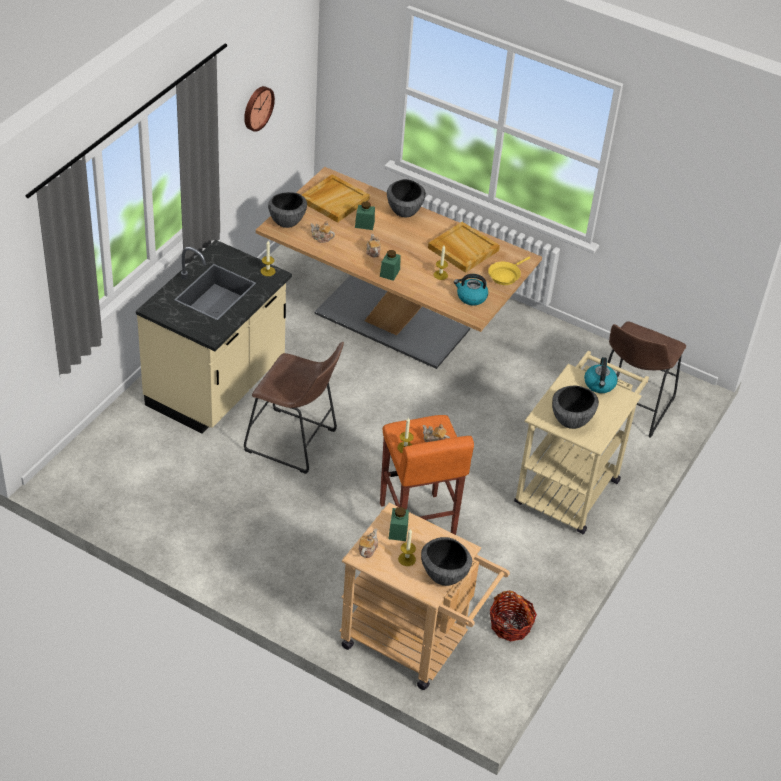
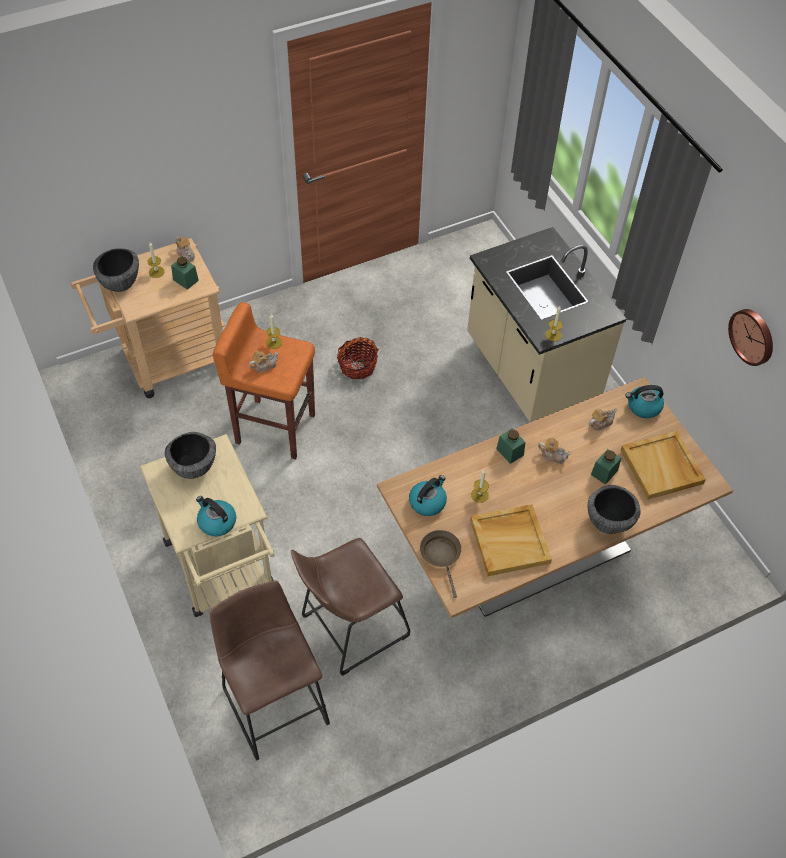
camera: 125 degrees right, 10 degrees up
(287, 222) = (643, 407): bowl -> kettle
(295, 443) = (423, 392): brown stool -> brown stool (349, 628)
(505, 275) = (441, 556): yellow frying pan -> brown frying pan
(510, 625) = (127, 431): basket -> basket (357, 366)

